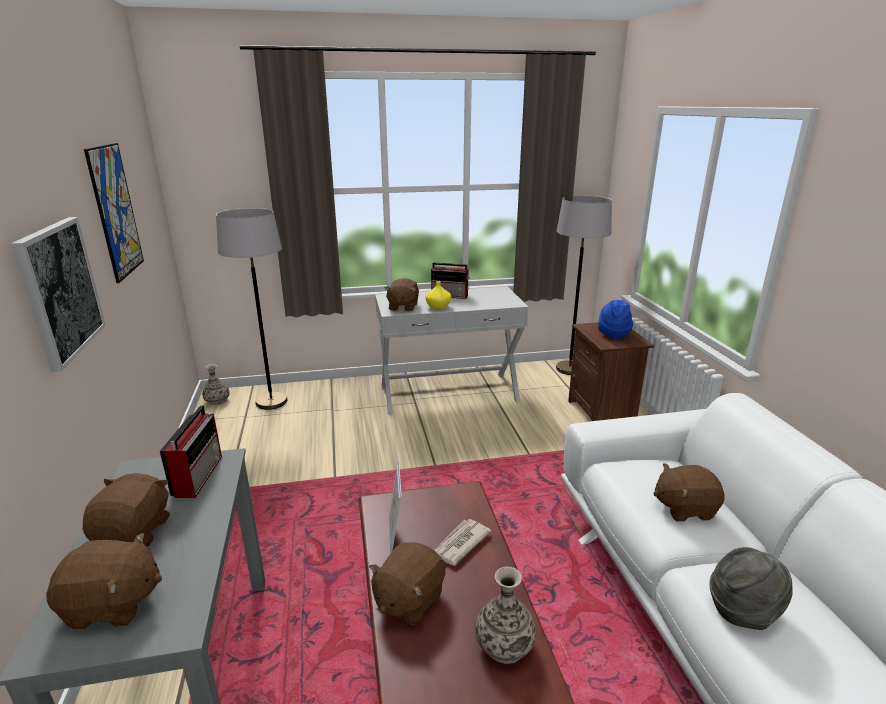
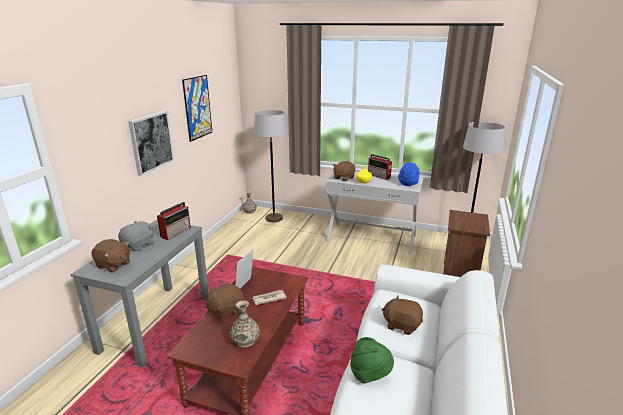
camera: 30 degrees right, 0 degrees up
(135, 532) = (139, 245): brown plush toy -> grey plush toy
(613, 333) = (470, 221): blue hat -> blue hat (408, 183)
(743, 609) = (370, 374): grey hat -> green hat

